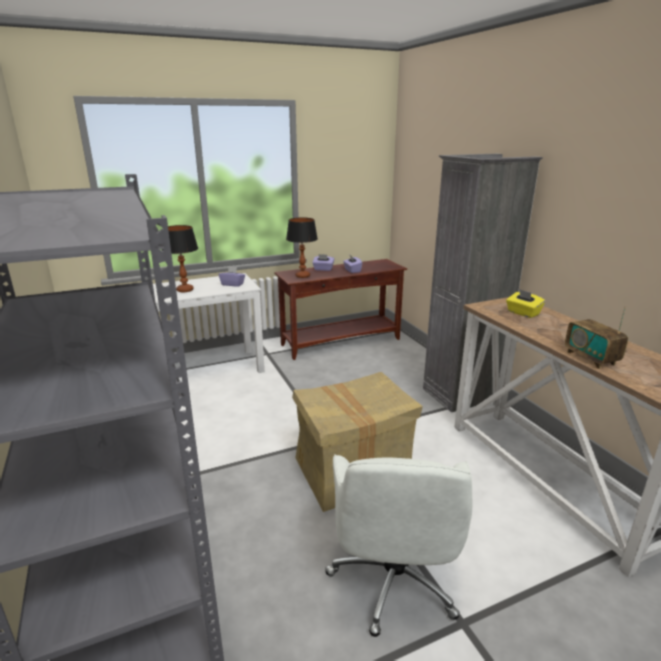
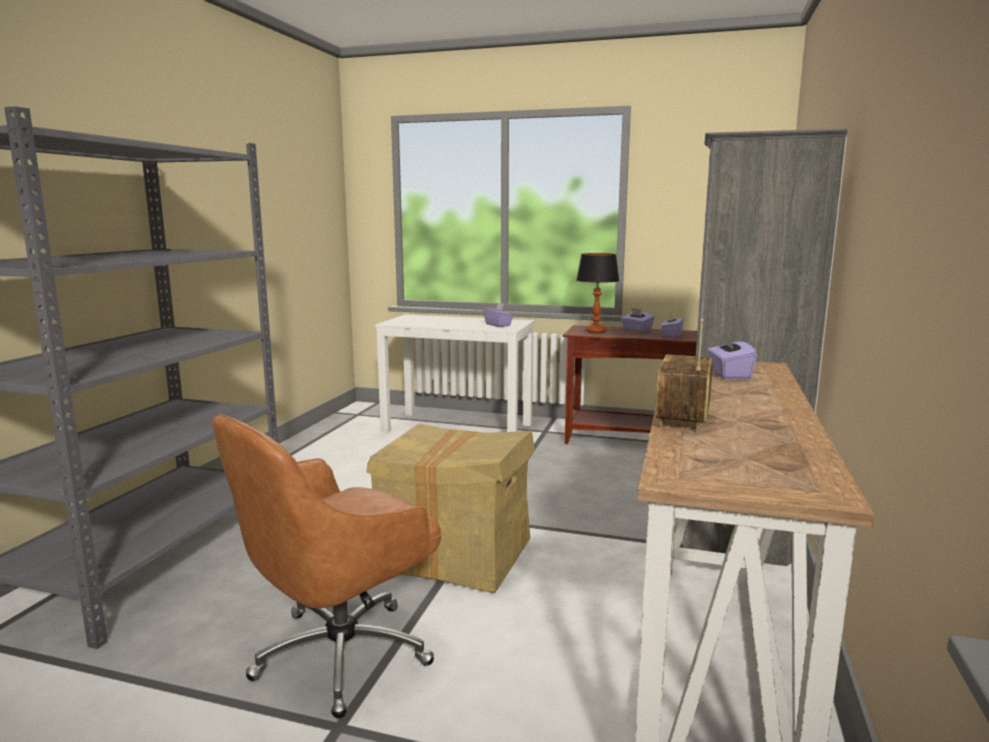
camera: 40 degrees right, 10 degrees down
(185, 290) = (444, 322): table lamp -> none
(393, 579) = (340, 653): white office chair -> brown office chair
(523, 313) = (728, 374): yellow tissue box -> purple tissue box

